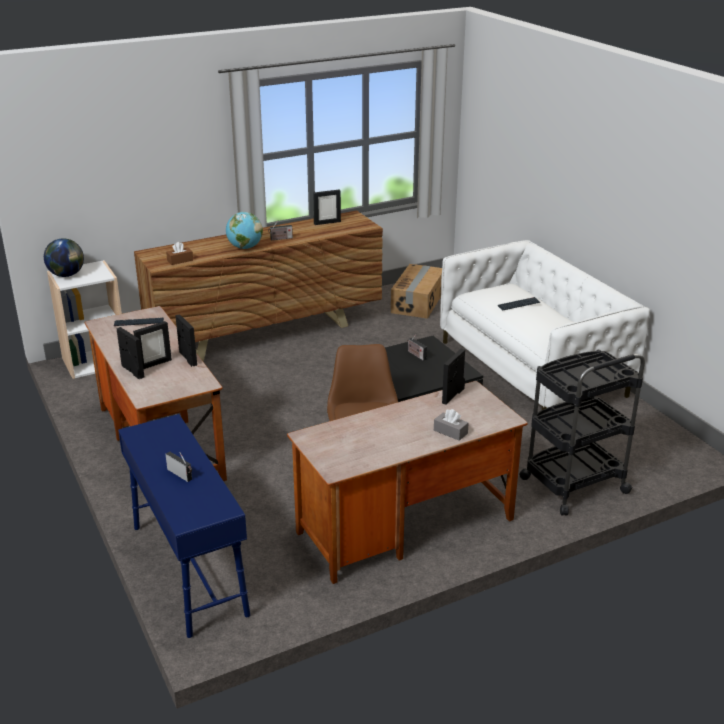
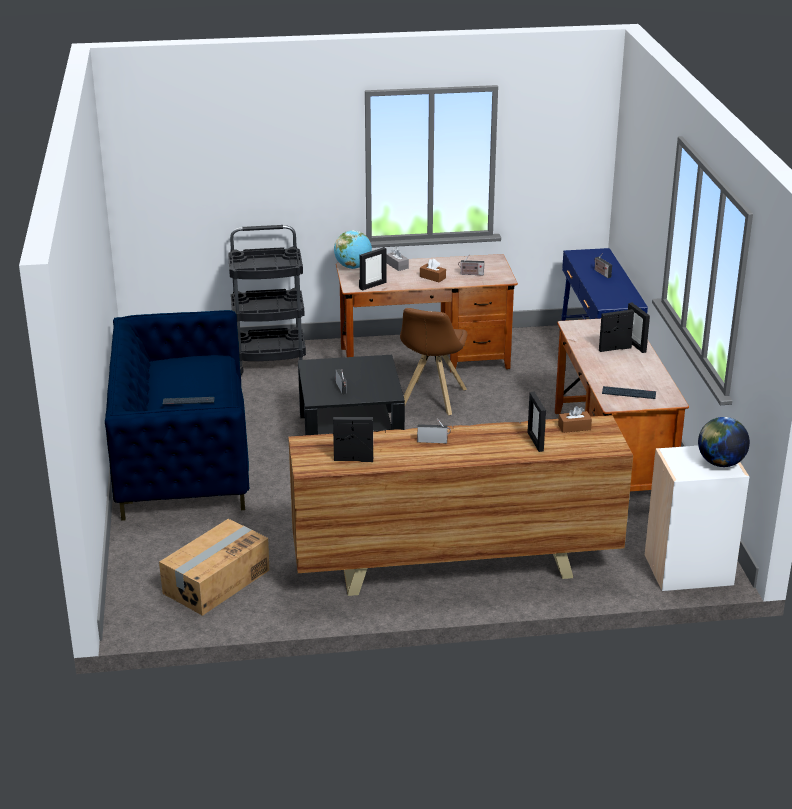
camera: 160 degrees left, 0 degrees up
(187, 359) = (583, 348): picture frame -> picture frame (536, 441)
(245, 247) = (486, 434): globe -> globe (353, 267)
(351, 436) = (470, 274): none -> radio
(394, 421) = (432, 277): none -> brown tissue box
(532, 368) = (182, 458): white sofa -> blue sofa

